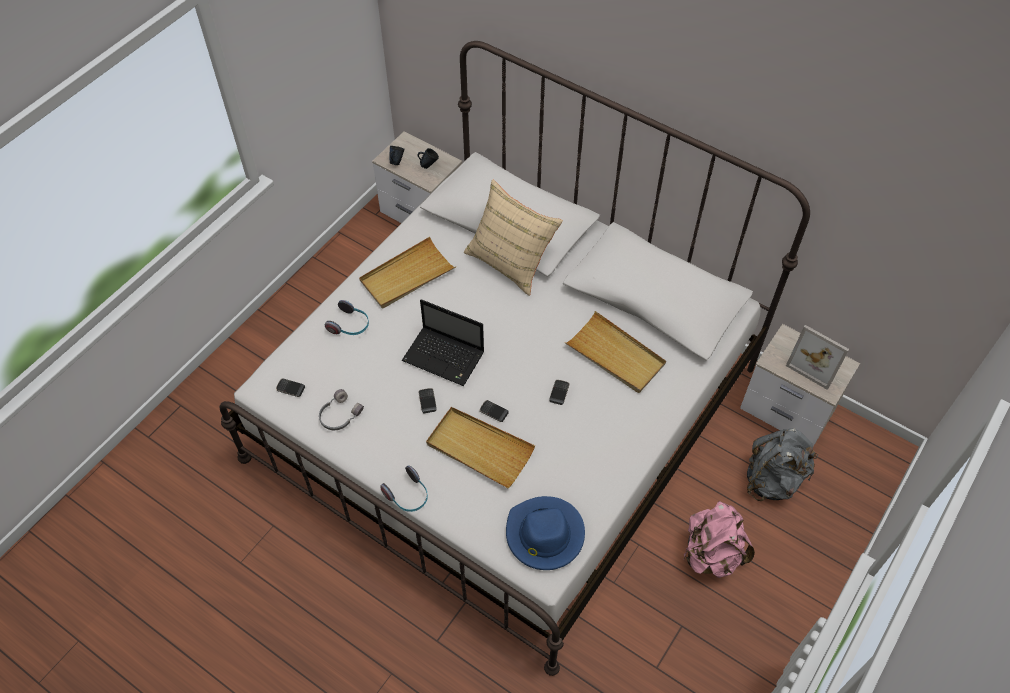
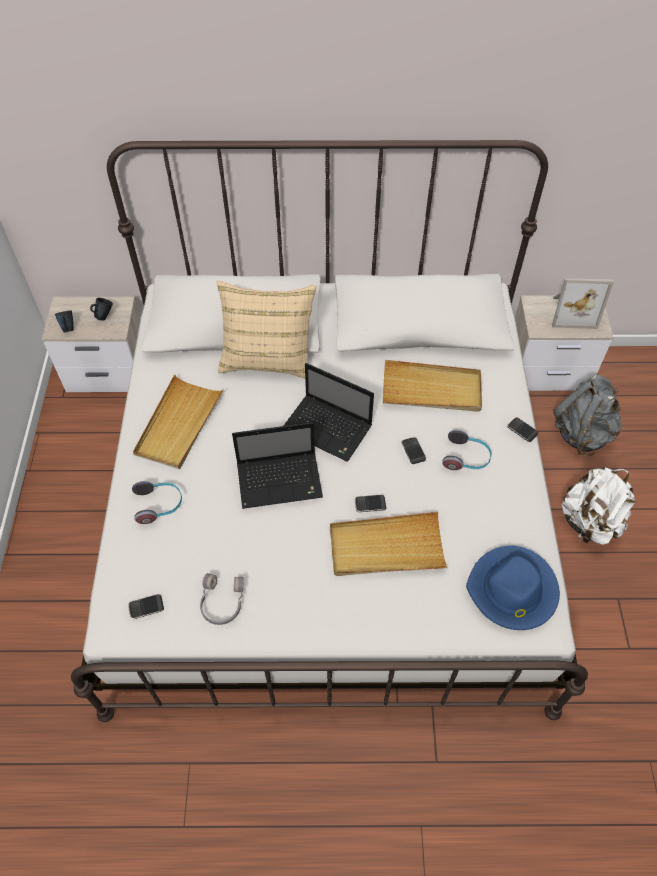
camera: 35 degrees left, 0 degrees up
(408, 496) = (359, 638): headphones -> headphones (466, 458)
(427, 401) = (299, 533): phone -> phone (522, 430)
(510, 340) = (328, 429): none -> laptop
(711, 553) = (589, 522): pink backpack -> white backpack

